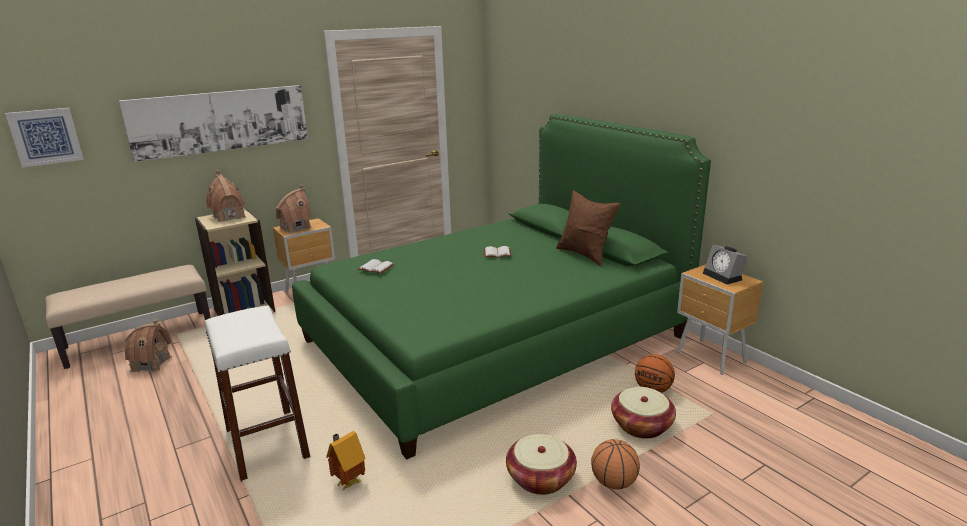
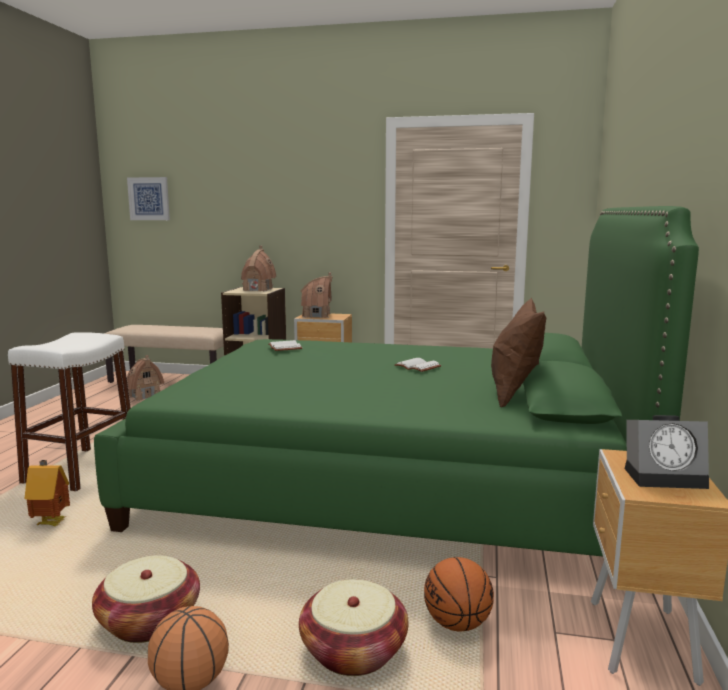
camera: 45 degrees right, 10 degrees down
(220, 121) = (275, 201): picture -> none
(724, 276) = (666, 476): alarm clock -> alarm clock turned 105 degrees counterclockwise

